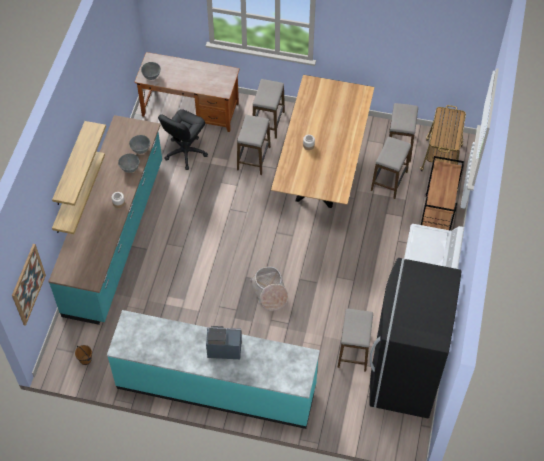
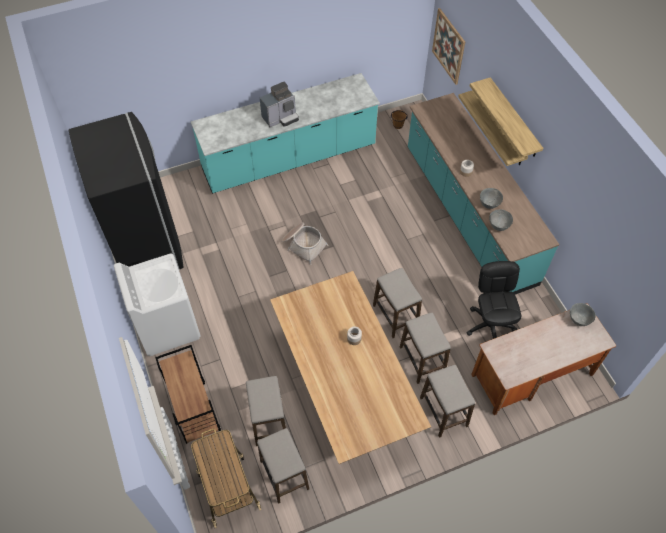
camera: 145 degrees right, 0 degrees up
(353, 351) = (200, 239): stool -> stool (395, 316)

